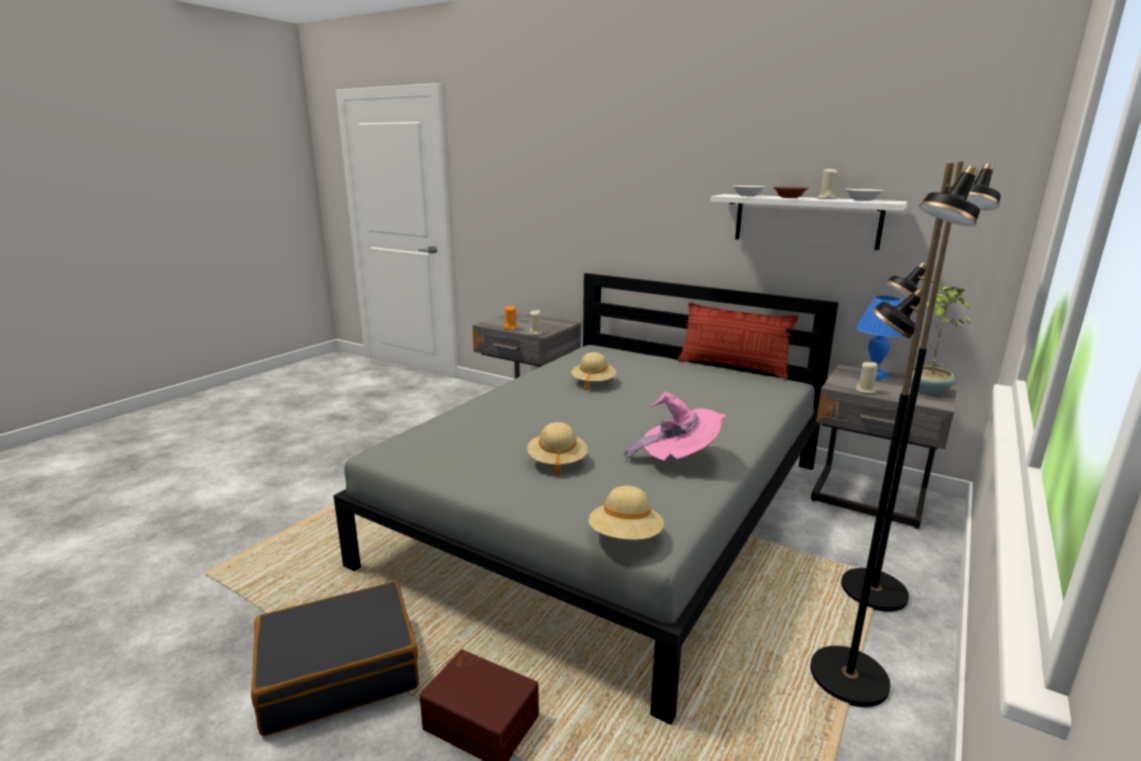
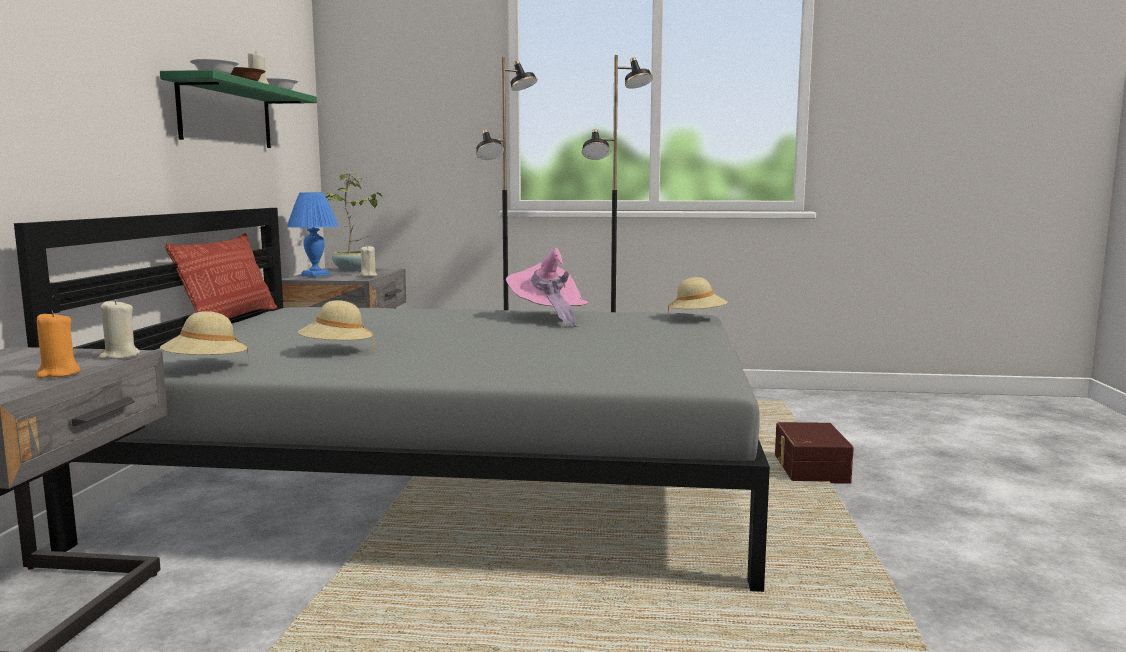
camera: 115 degrees left, 10 degrees down
(339, 671) = (875, 529): black suitcase -> none
(557, 462) = (610, 338): beige hat -> beige hat (205, 367)
(806, 221) = (226, 115): white shelf -> green shelf

